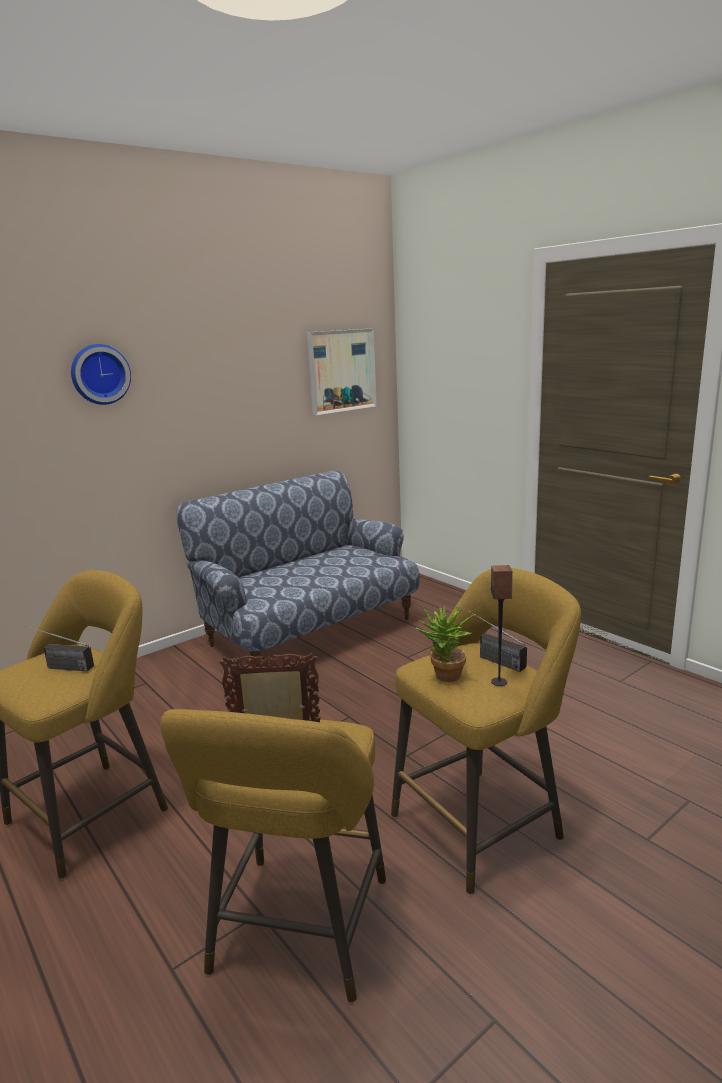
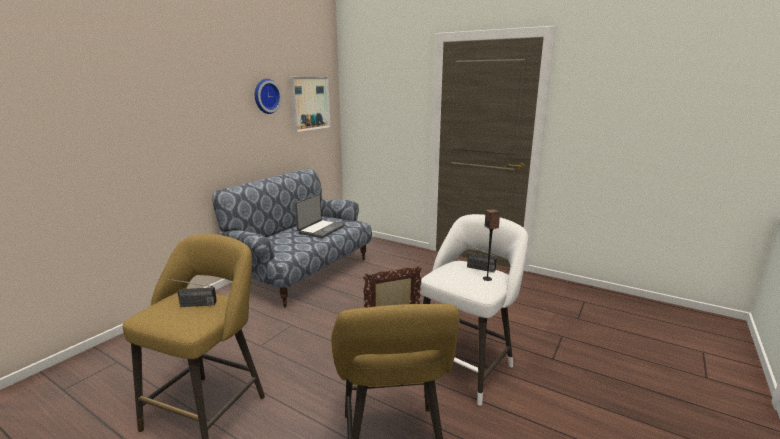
camera: 20 degrees left, 0 degrees up
(99, 374) = (157, 97): wall clock -> wall clock (266, 96)
(333, 567) = (320, 229): none -> laptop
(444, 678) = (456, 280): potted plant -> none
(482, 823) = (466, 366): yellow stool -> white stool

